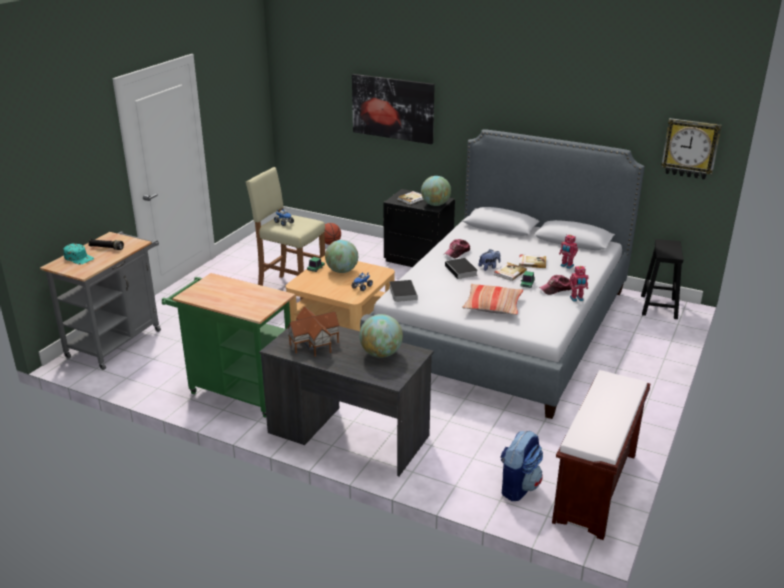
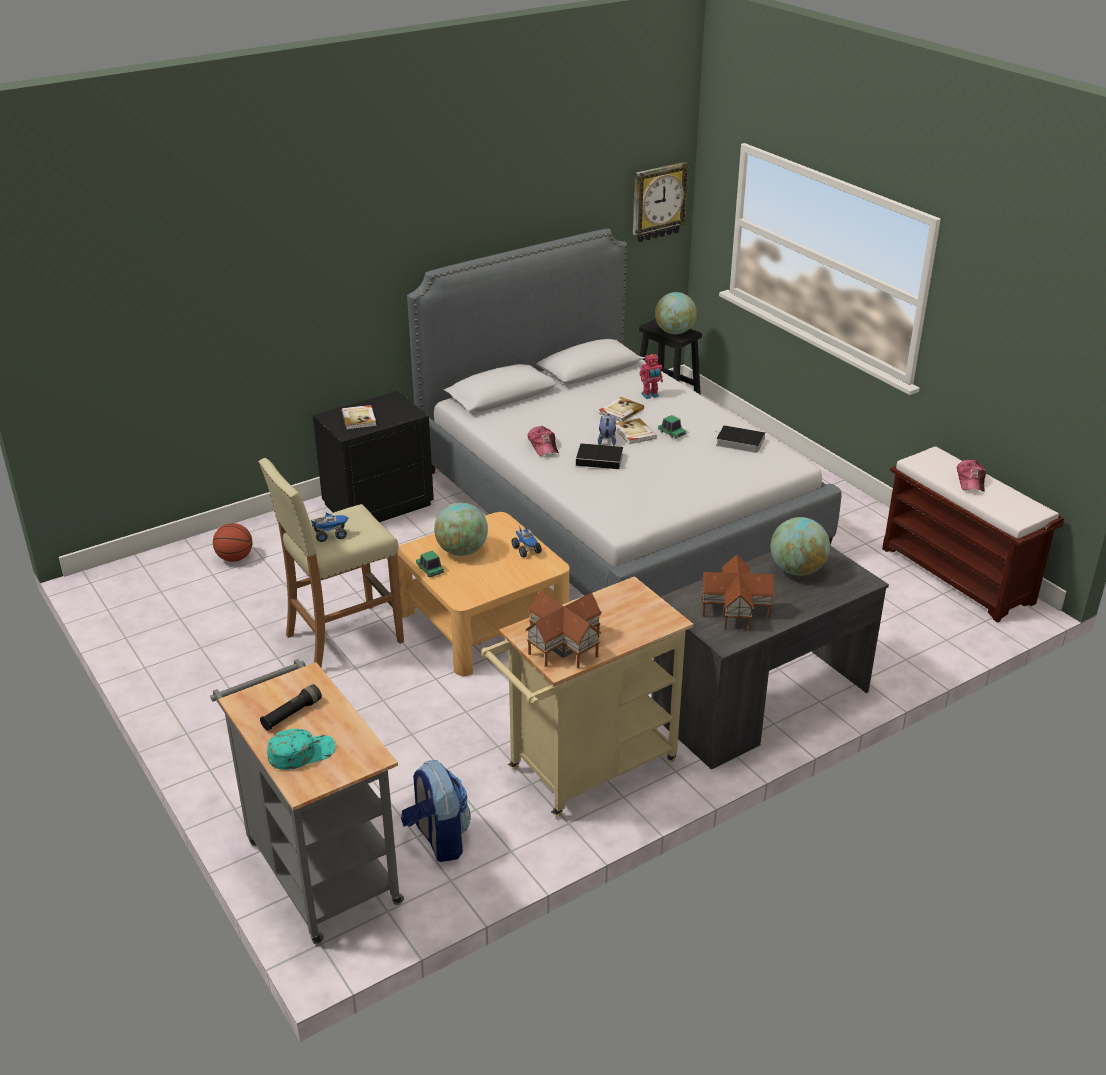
camera: 60 degrees left, 5 degrees up
(209, 291) = (564, 644): none -> toy house
(237, 390) = (584, 770): green cart -> beige cart
(393, 108) = (268, 294): picture -> none
(402, 292) = (618, 516): book -> book (738, 442)
(435, 204) = (401, 409): globe -> globe (674, 332)
(493, 306) = (704, 471): pillow -> none
(518, 486) = (930, 620): backpack -> backpack (438, 839)
(556, 289) = (699, 421): cap -> cap (971, 481)
(577, 299) = (732, 419): toy robot -> none

